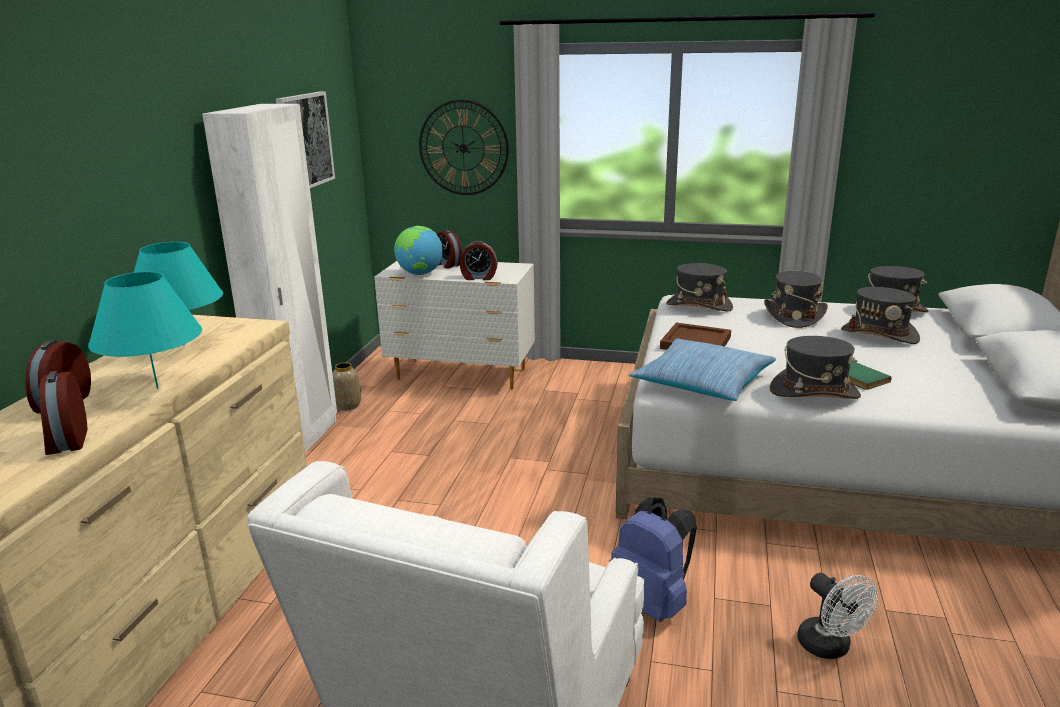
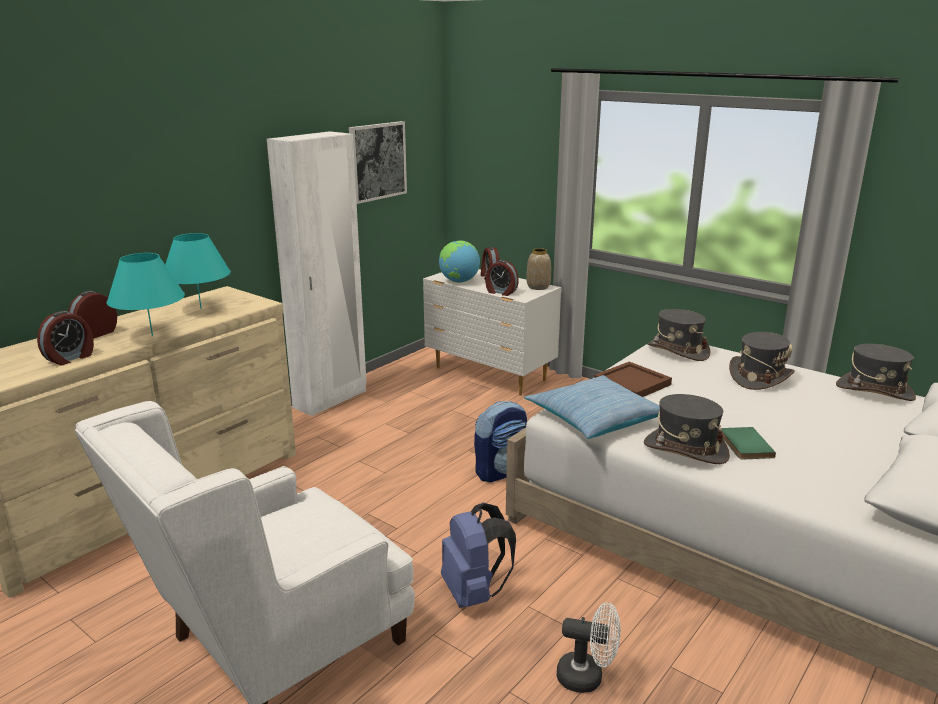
camera: 25 degrees right, 0 degrees up
(67, 441) = (70, 358): alarm clock -> alarm clock turned 150 degrees counterclockwise
(348, 405) = (384, 380): vase -> vase (538, 287)
(463, 148) = (521, 177): wall clock -> none
(563, 470) = (501, 471): none -> backpack
(830, 648) = (587, 677): white fan -> white fan turned 75 degrees counterclockwise
(879, 335) = (826, 412): grey hat -> none

